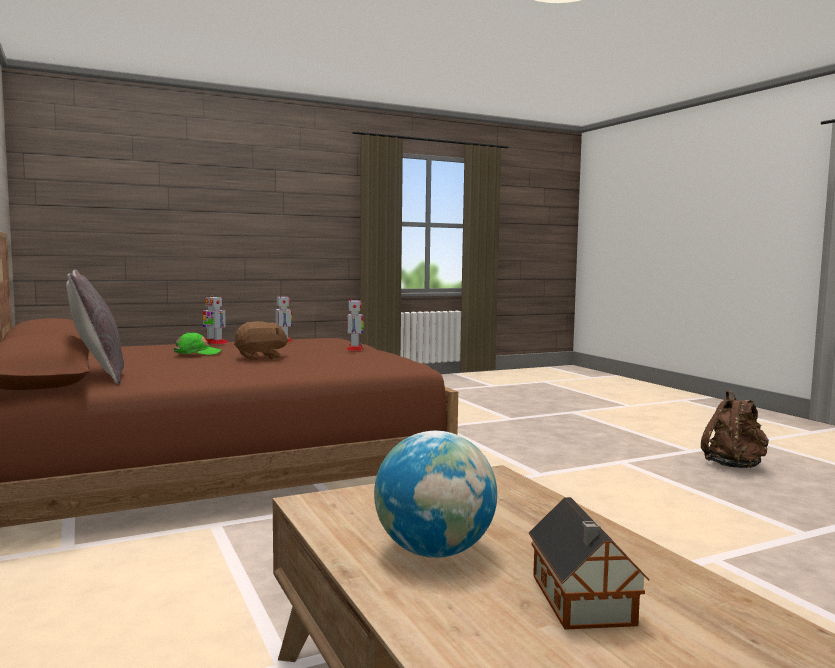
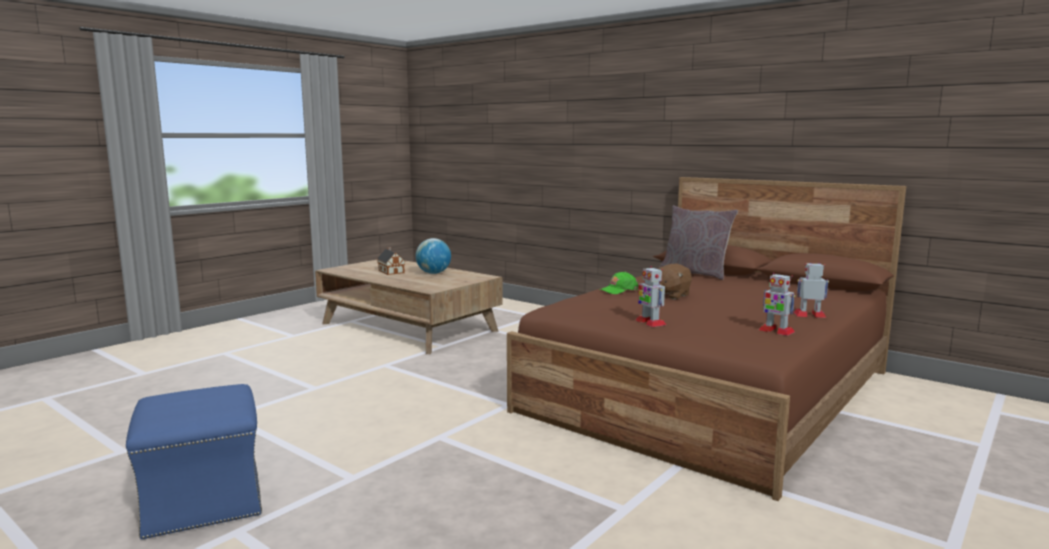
camera: 155 degrees right, 5 degrees up
(197, 353) = (739, 296): green cap -> green cap (618, 290)
(734, 466) = (203, 502): brown backpack -> blue ottoman

